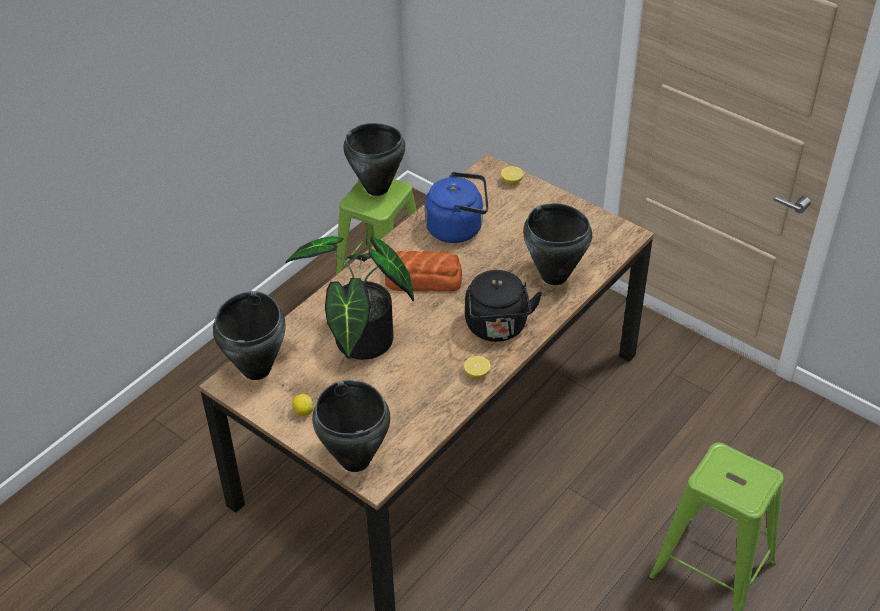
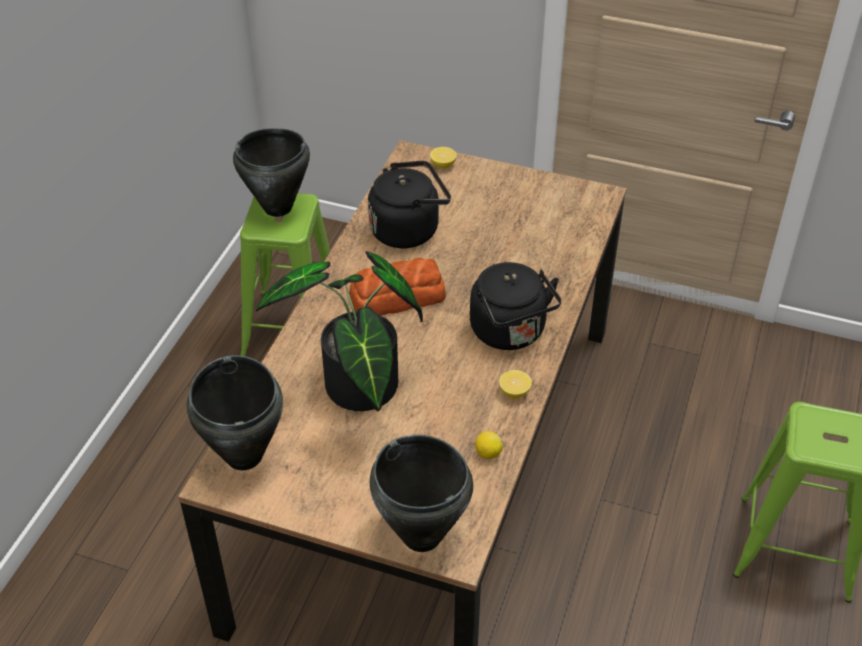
camera: 20 degrees left, 0 degrees up
(303, 411) = (329, 493): lemon -> lemon (488, 453)
(458, 228) = (408, 229): blue kettle -> black kettle
(554, 276) = (544, 259): black cooking pot -> none

